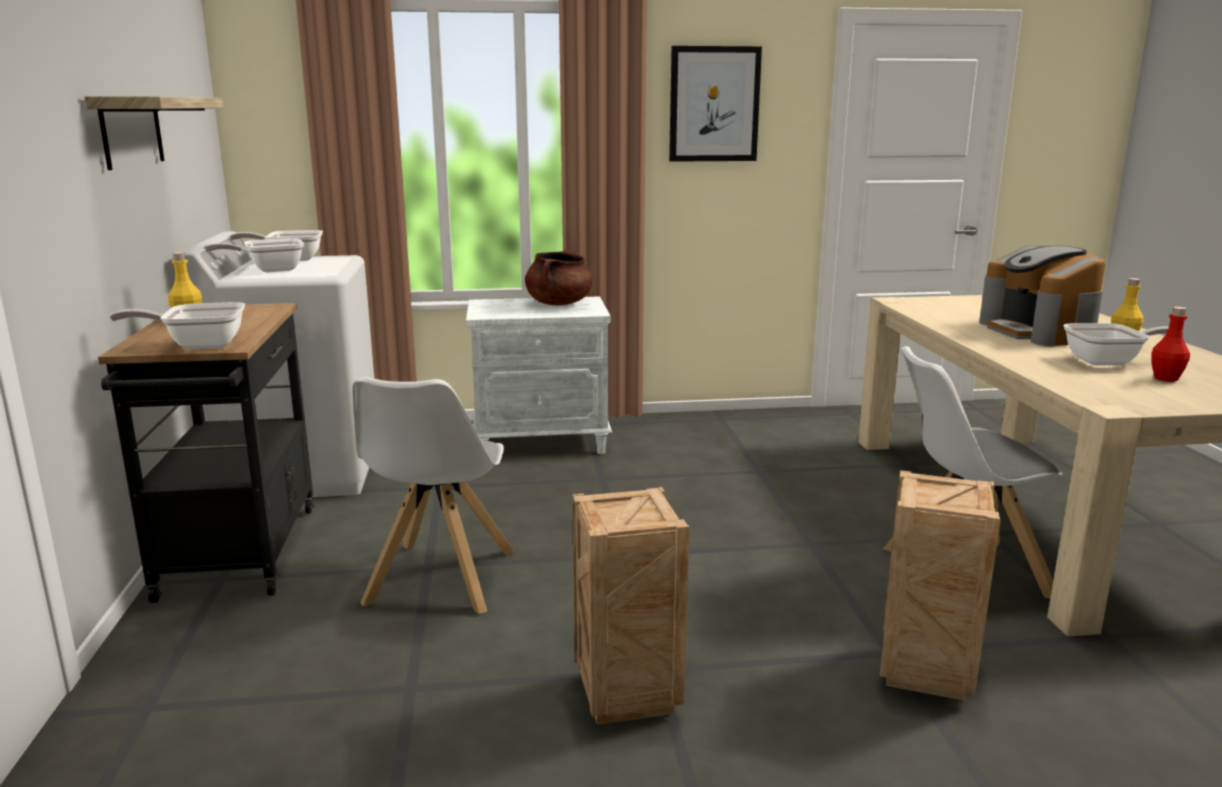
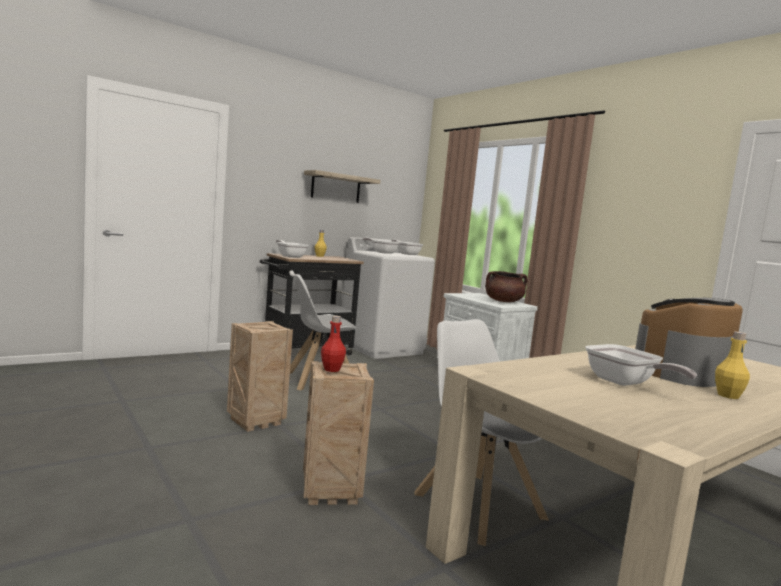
camera: 60 degrees right, 10 degrees down
(714, 104) = (635, 195): picture -> none
(1165, 378) = (607, 395): red bottle -> red bottle (332, 369)

